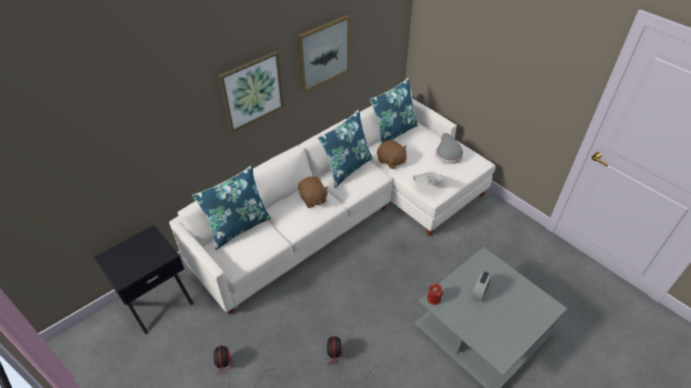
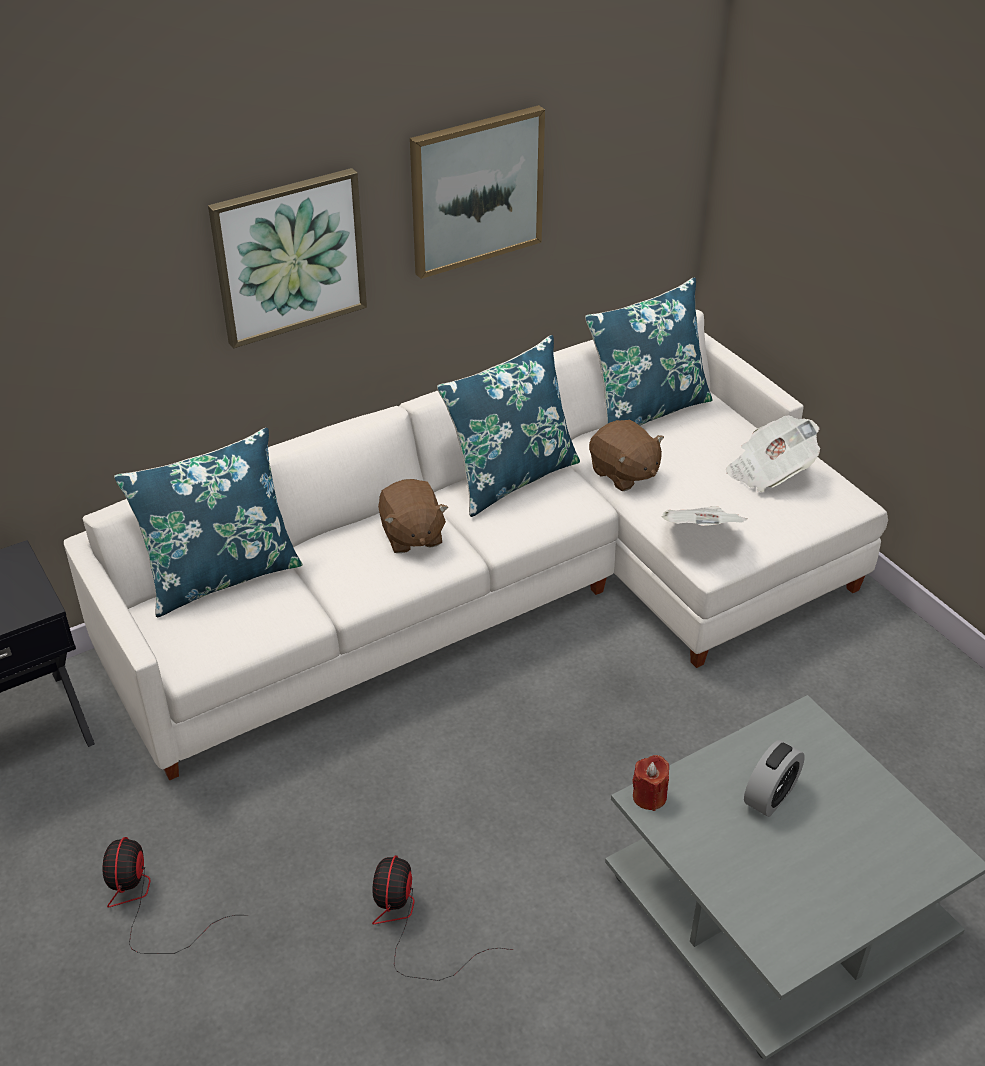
camera: 10 degrees right, 5 degrees down
(448, 154) = (769, 471): grey hat -> newspaper

